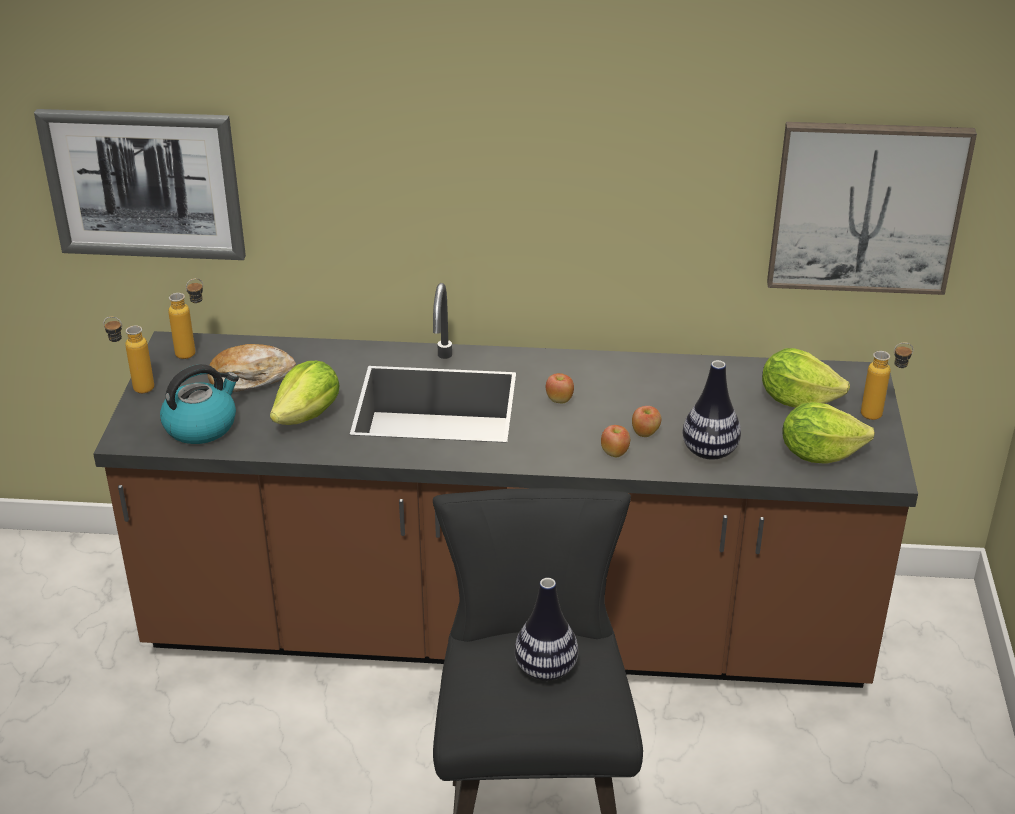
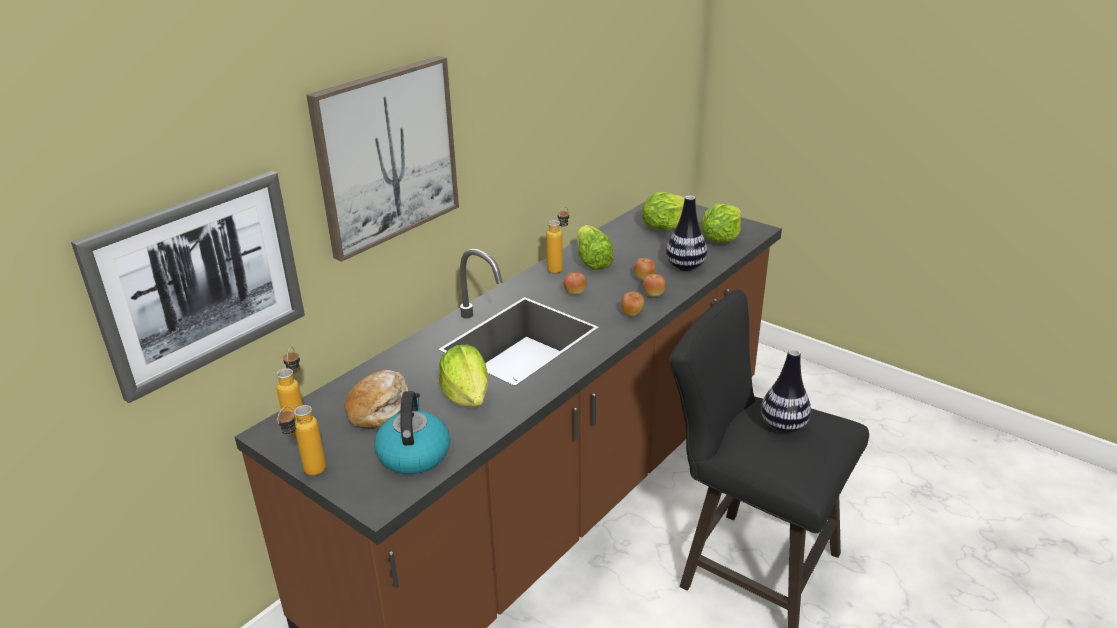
camera: 55 degrees left, 5 degrees down
(557, 453) = (632, 314): none -> apple
(645, 382) = (592, 261): none -> lettuce
(866, 207) = (640, 91): picture -> picture (386, 155)
(880, 415) = (703, 212): bottle -> bottle (559, 268)

